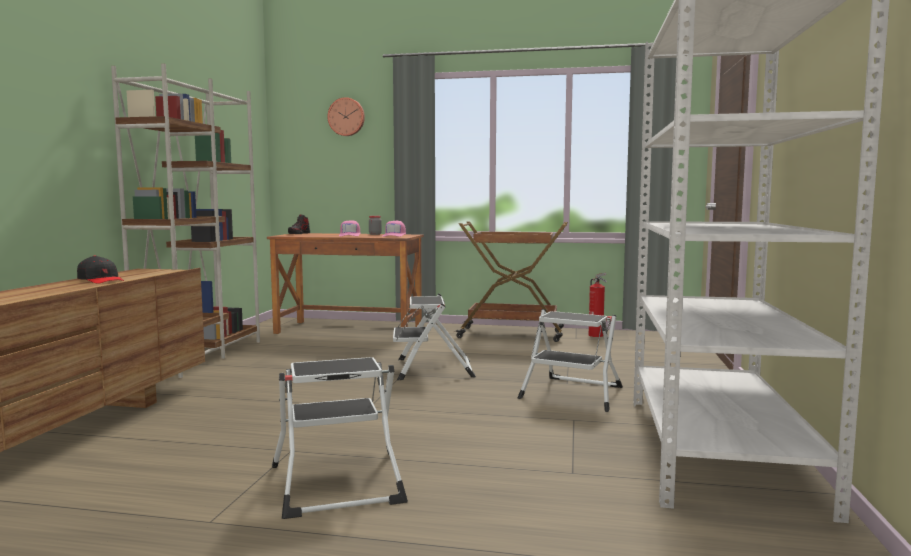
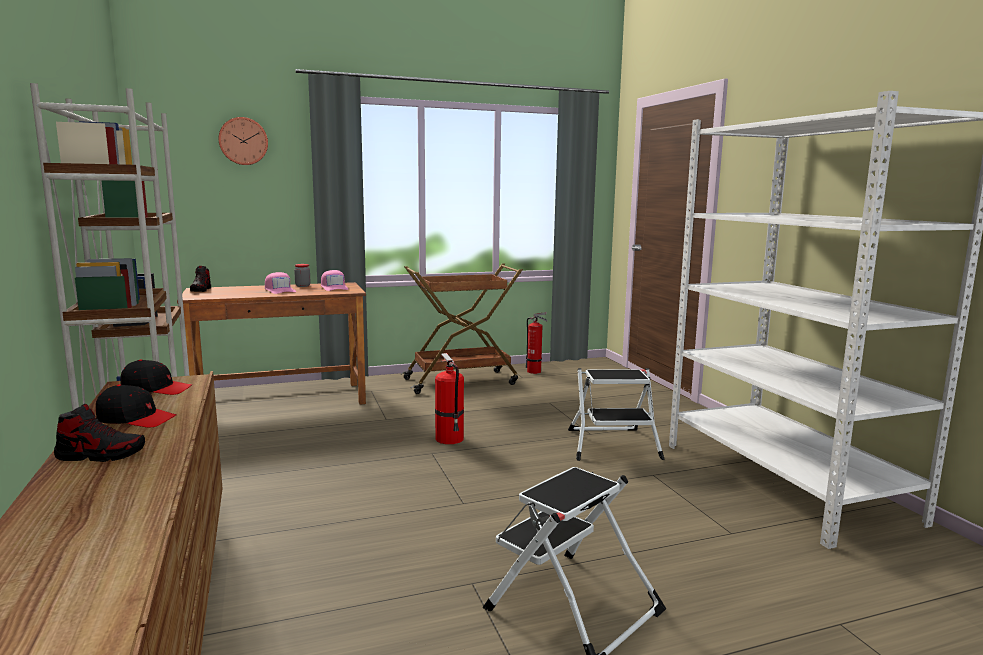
camera: 30 degrees left, 5 degrees up
(42, 289) = (101, 455): none -> shoe
(149, 272) = (156, 389): none -> black cap
(432, 368) = (450, 439): step ladder -> fire extinguisher

